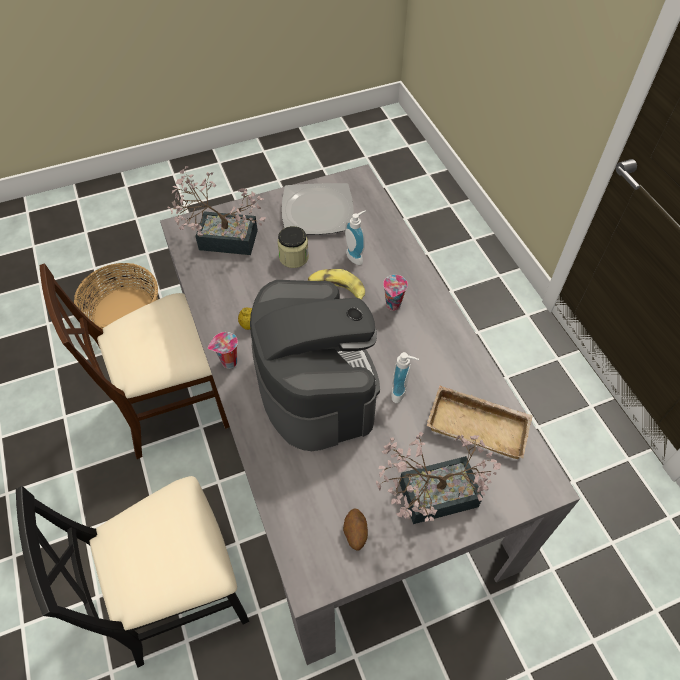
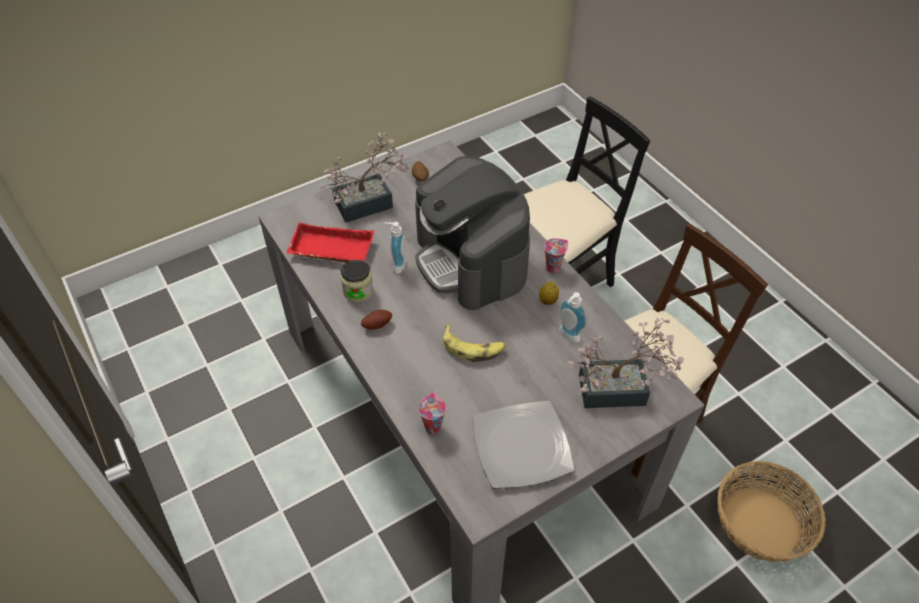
camera: 170 degrees right, 5 degrees down
(294, 257) = (530, 378): jar -> jar (358, 291)
(356, 256) = (460, 390): soap dispenser -> soap dispenser (567, 336)
(393, 306) = (412, 339): cup -> cup (432, 426)
(427, 325) = (377, 324): none -> potato
(479, 424) = (330, 250): beige tray -> red tray

